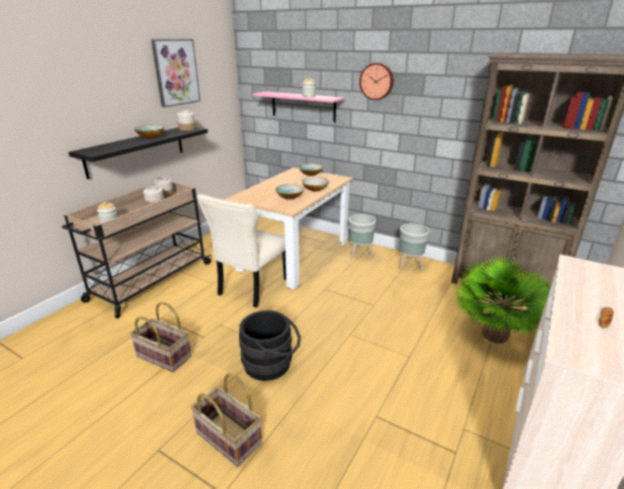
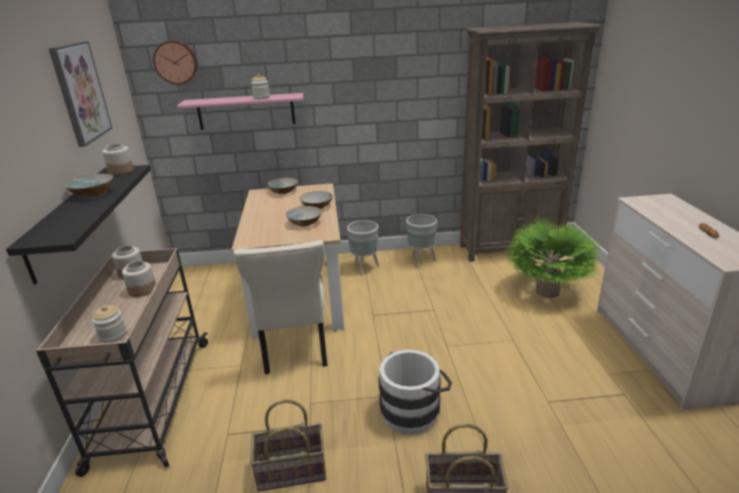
camera: 35 degrees left, 0 degrees up
(272, 363) = (414, 410): black bucket -> white bucket
(377, 81) = (342, 69): wall clock -> wall clock (176, 62)

